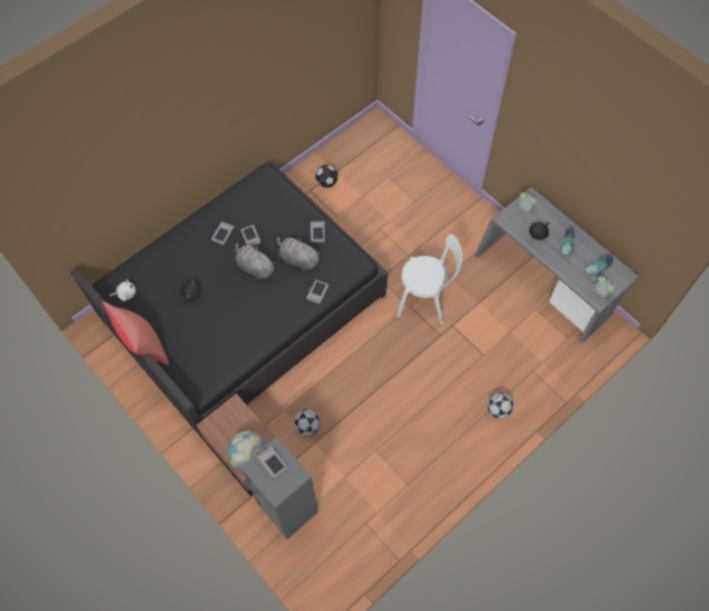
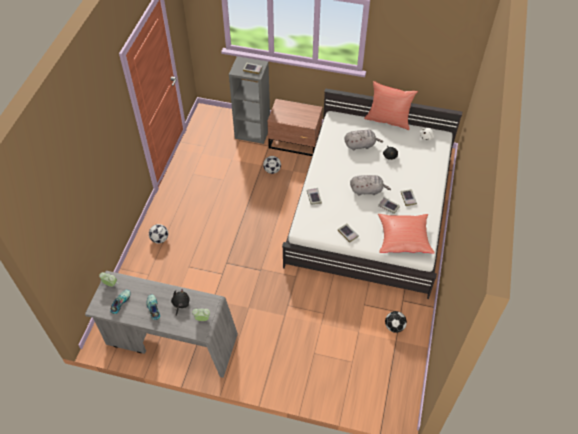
camera: 145 degrees right, 10 degrees down
(241, 305) = (371, 209): black bed -> white bed
(249, 456) = (281, 108): globe -> none
(270, 197) = (403, 239): none -> red pillow
(298, 259) = (345, 209): grey plush toy -> grey plush toy (361, 145)
(426, 299) = (252, 281): white chair -> none

